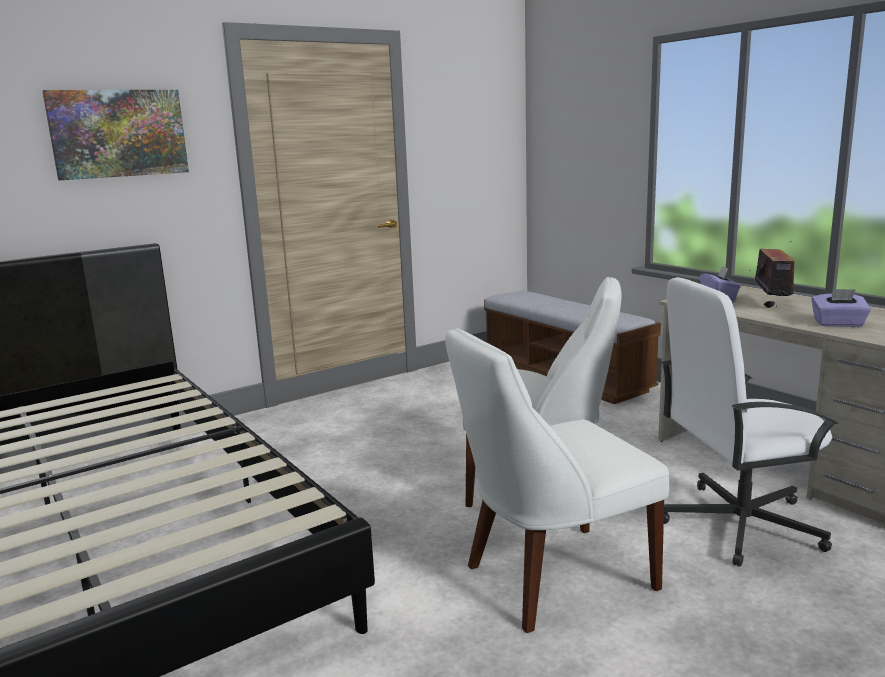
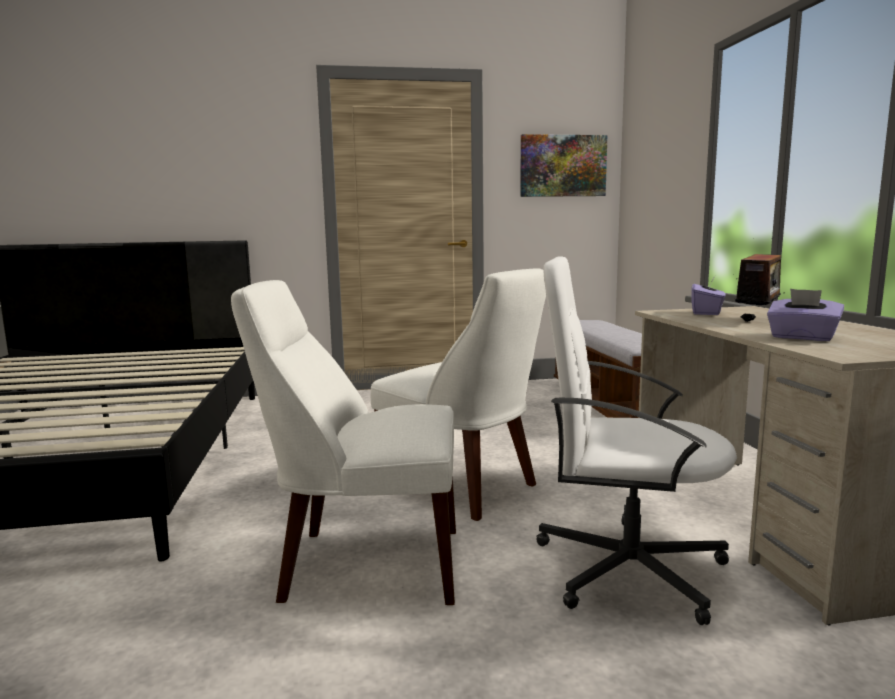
camera: 25 degrees right, 5 degrees down
(118, 133) = (226, 152): picture -> picture (562, 166)

